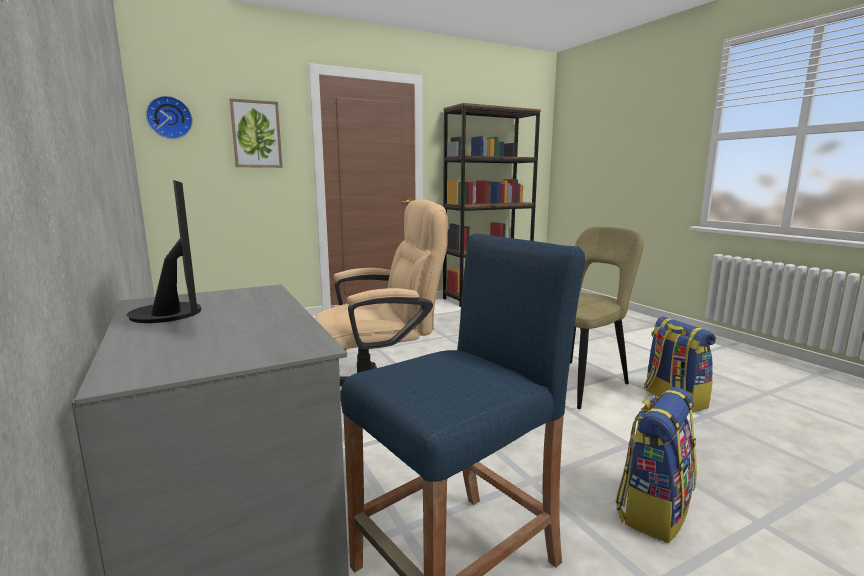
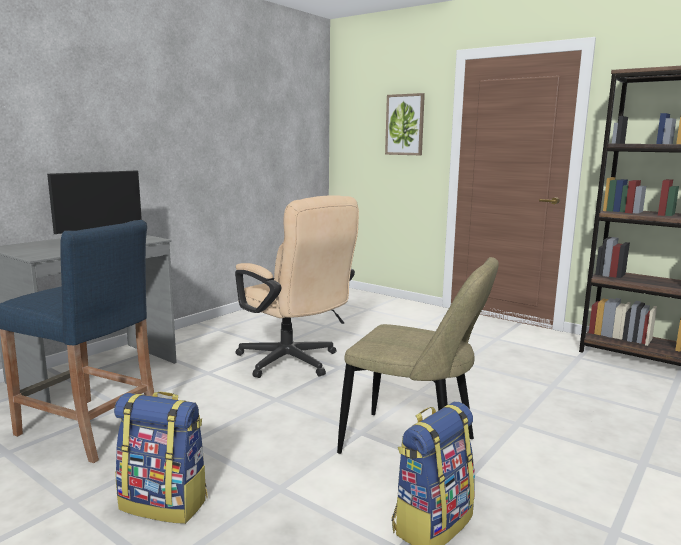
camera: 65 degrees right, 0 degrees up
(169, 118) = (349, 115): wall clock -> none

